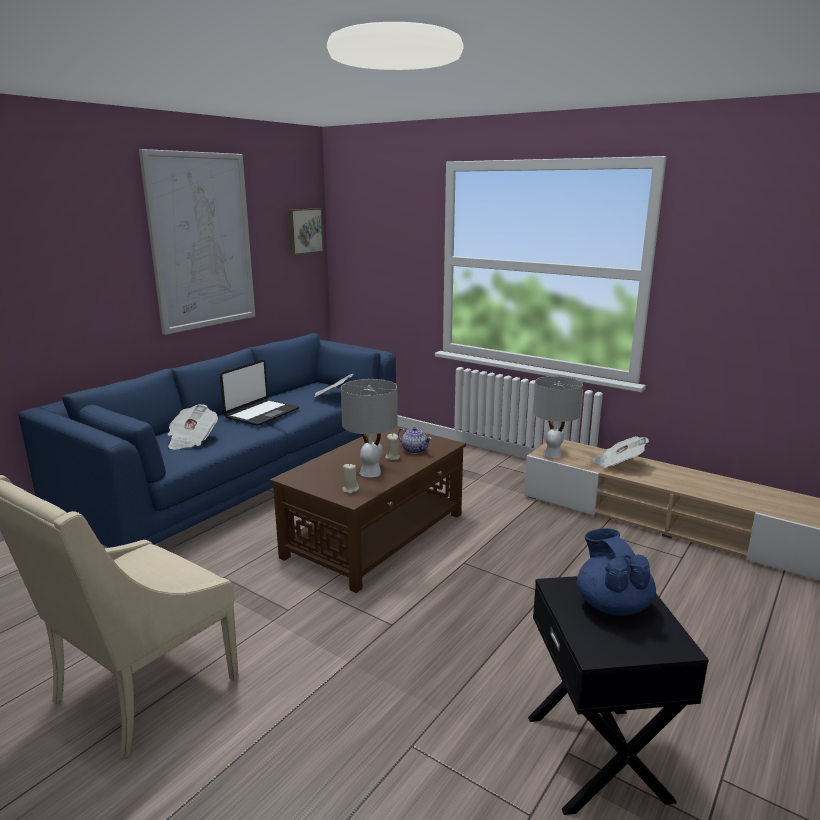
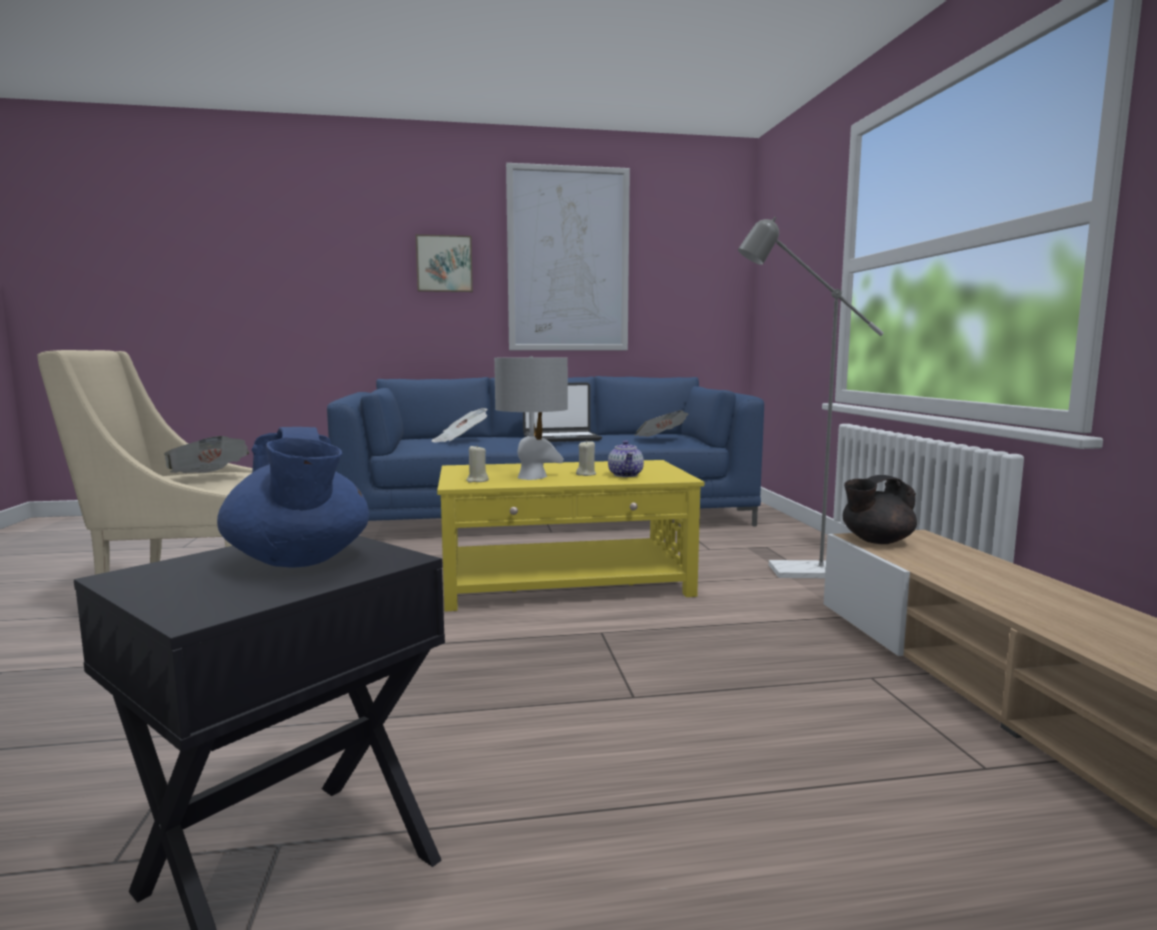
camera: 45 degrees right, 10 degrees down
(304, 231) = (716, 260): picture -> picture (444, 264)
(376, 534) = (566, 581): brown coffee table -> yellow coffee table
(470, 475) = (791, 571): none -> grey floor lamp
(553, 454) = (876, 541): grey table lamp -> black teapot
(612, 604) = (299, 561): blue teapot -> blue teapot turned 120 degrees clockwise
(618, 464) = (974, 573): newspaper -> newspaper (209, 477)

